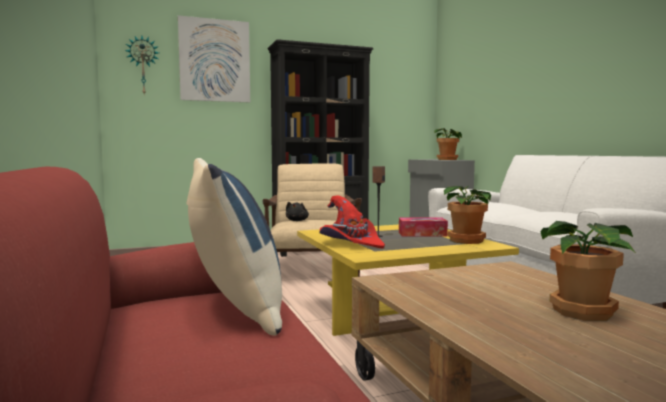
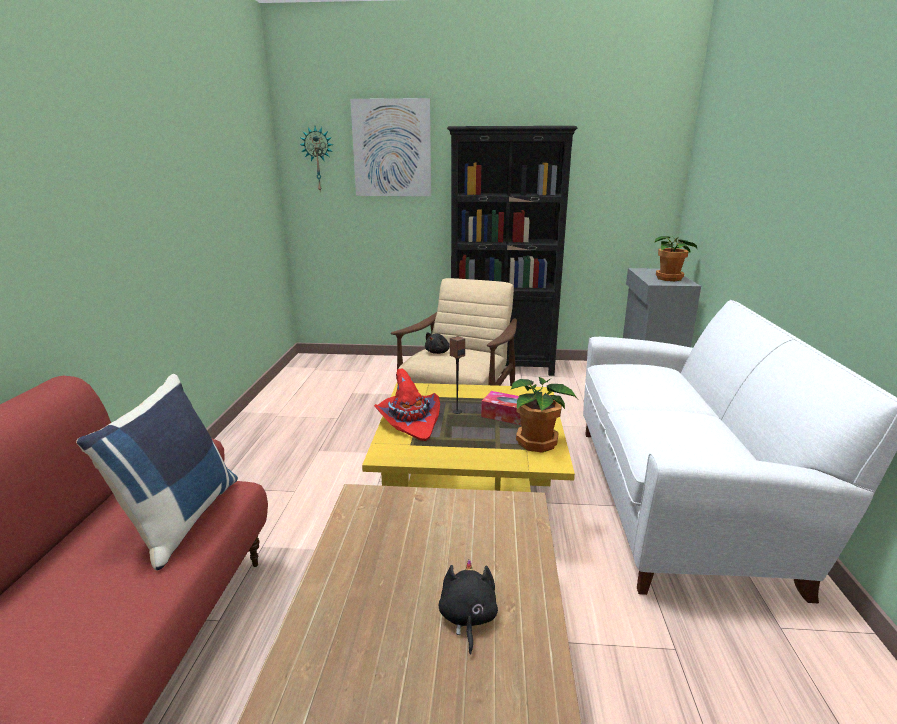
camera: 25 degrees right, 15 degrees up
(582, 311) = (467, 618): potted plant -> black plush toy

